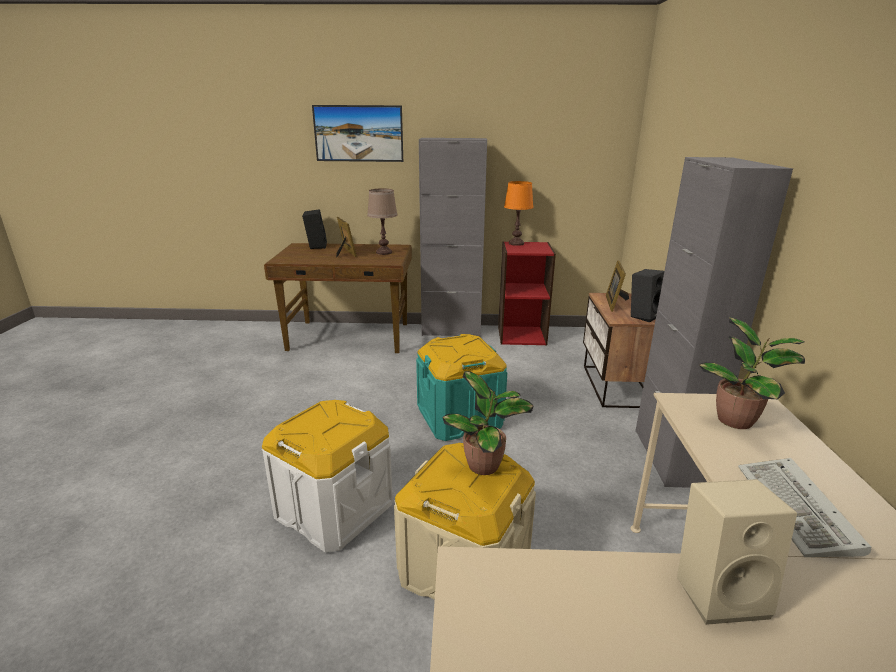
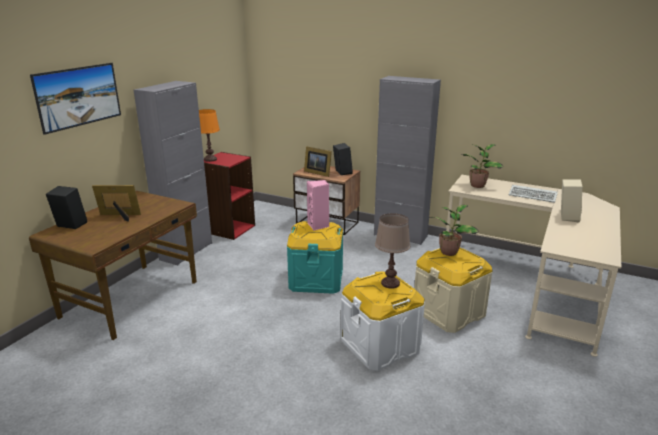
camera: 65 degrees left, 0 degrees up
(384, 252) = (146, 202): brown table lamp -> brown table lamp (390, 283)
(474, 347) = (318, 225): none -> pink speaker

